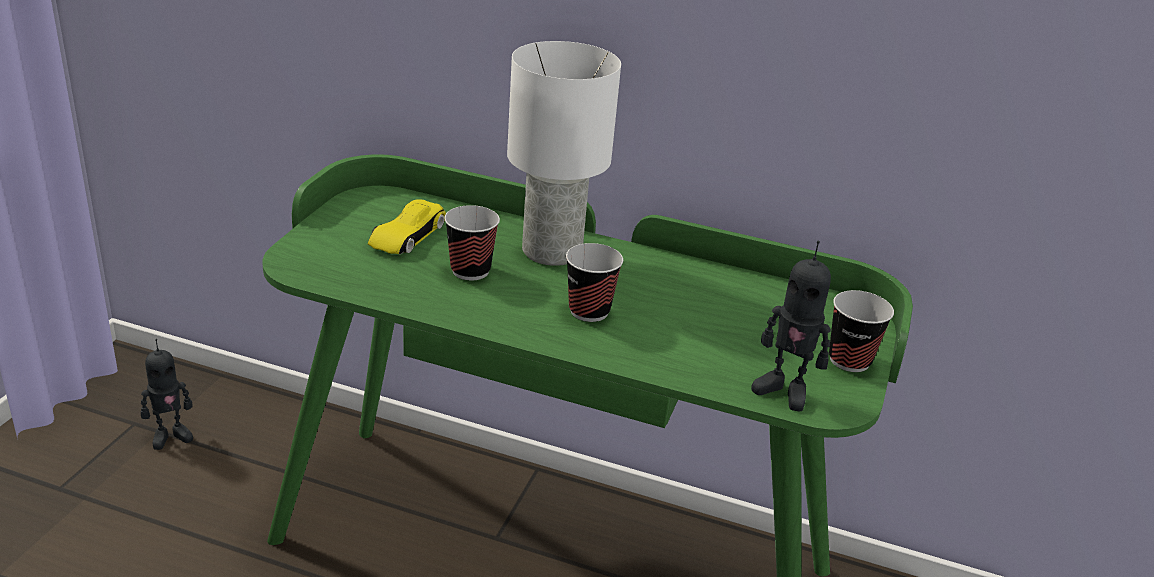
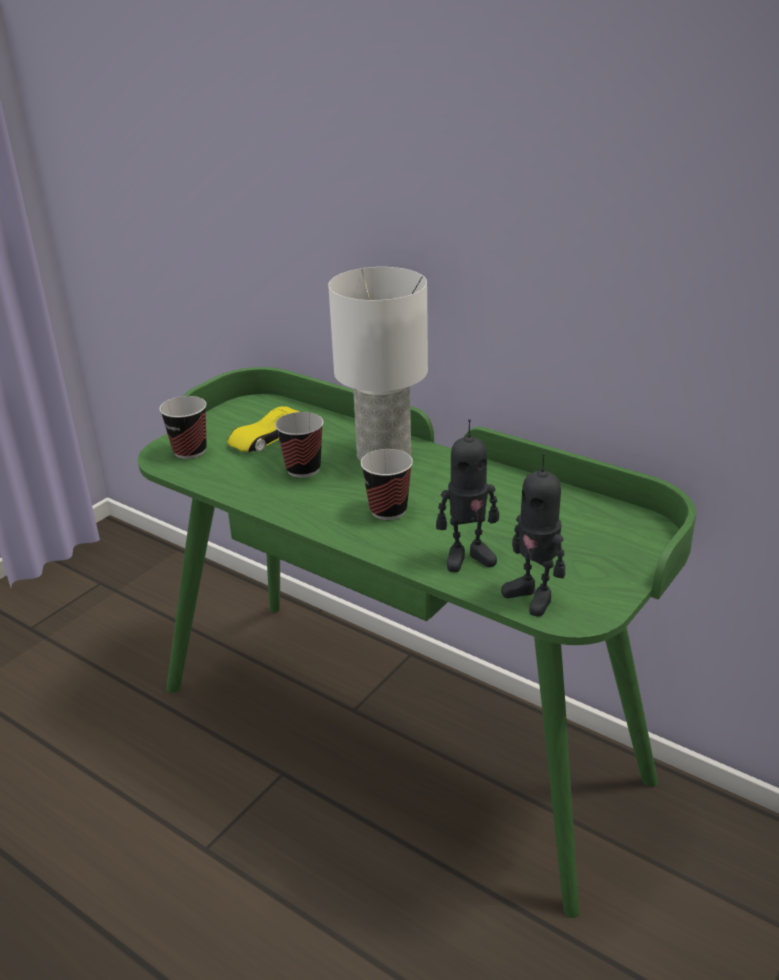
camera: 20 degrees right, 0 degrees up
(171, 436) = (123, 595): toy robot -> toy robot (467, 557)
(849, 360) = (616, 573): cup -> cup (190, 451)

